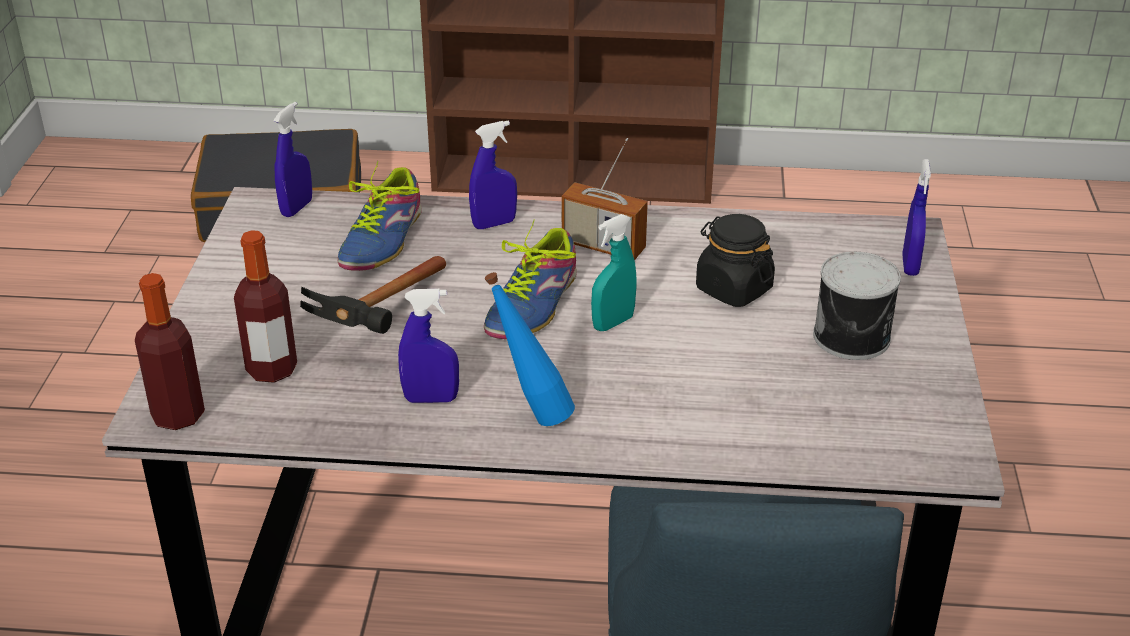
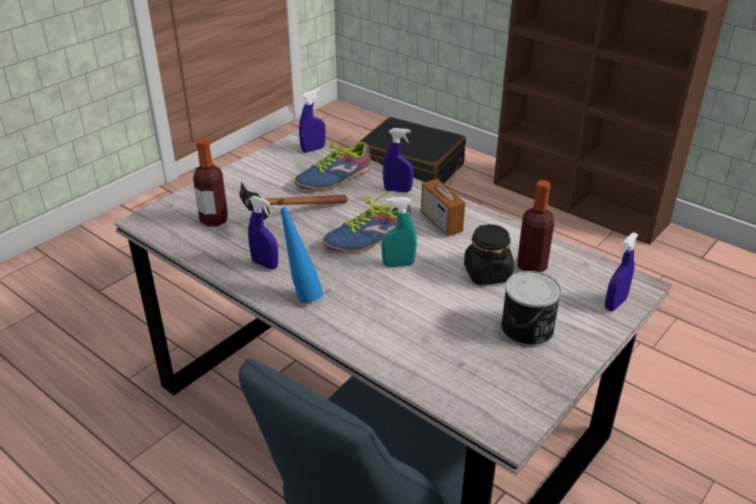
camera: 35 degrees right, 0 degrees up
(178, 415) = (153, 224): bottle -> bottle (531, 266)

